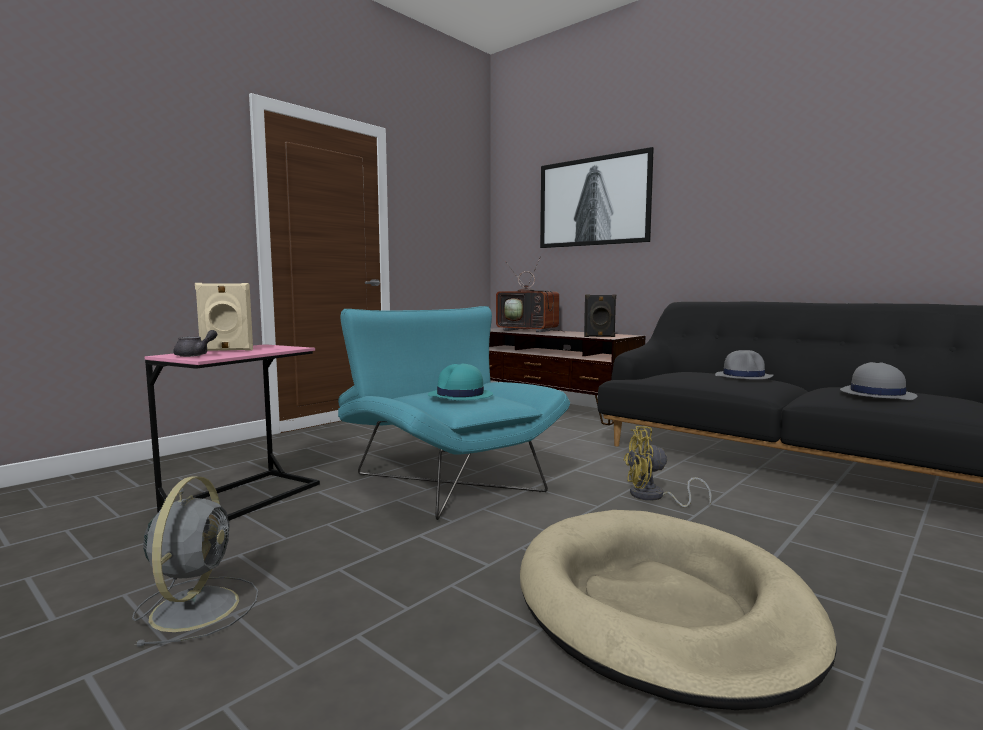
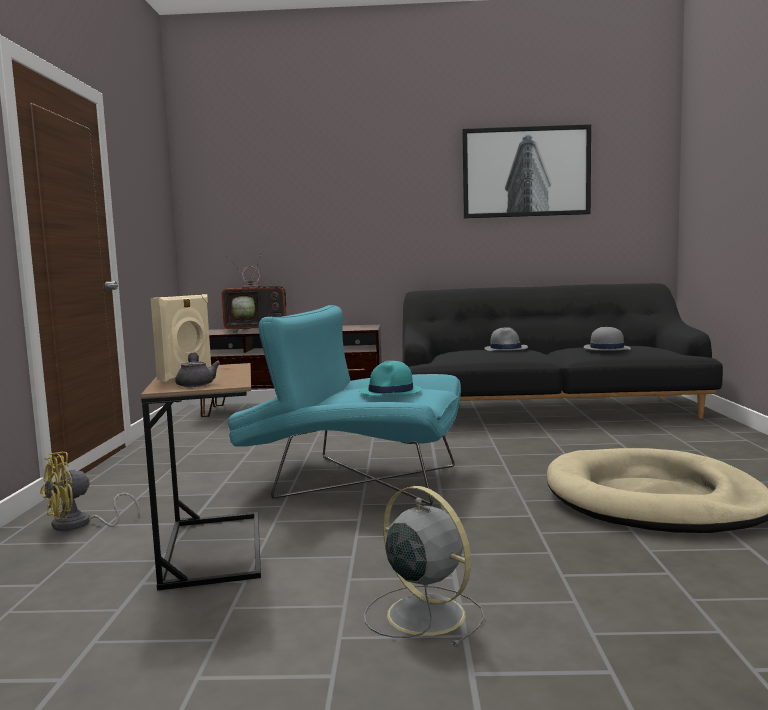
camera: 40 degrees left, 0 degrees up
(244, 497) = (213, 548): pink side table -> brown side table
(594, 202) = (313, 195): picture -> picture (526, 172)
(599, 336) = (354, 328): black speaker -> none
(653, 497) = (521, 450): yellow fan -> yellow fan (79, 525)

